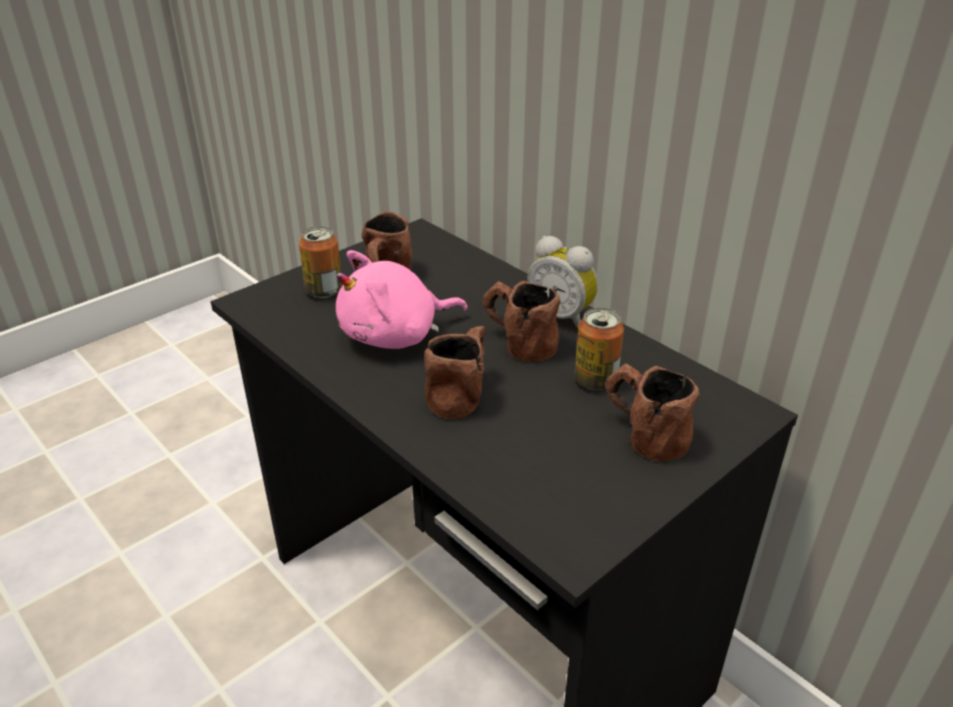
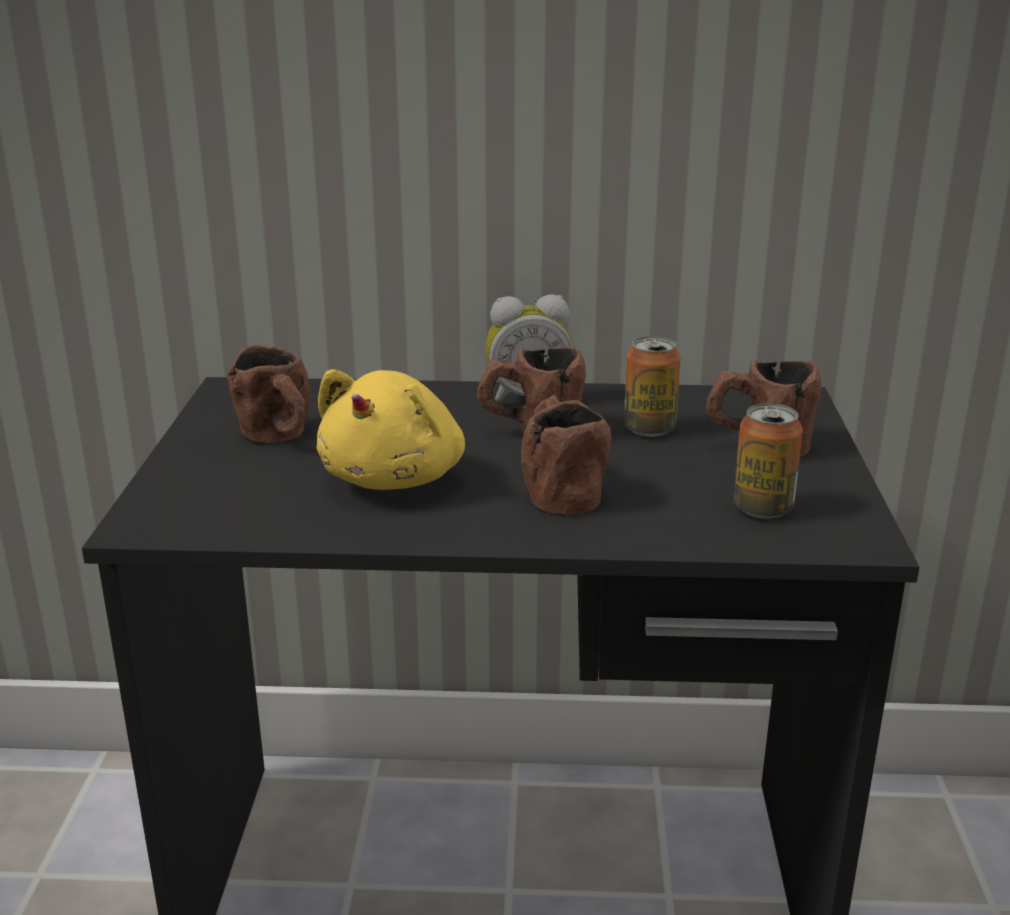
camera: 45 degrees left, 10 degrees down
(324, 291) = (226, 477): can -> can (762, 508)
(395, 335) = (396, 477): pink plush toy -> yellow plush toy

